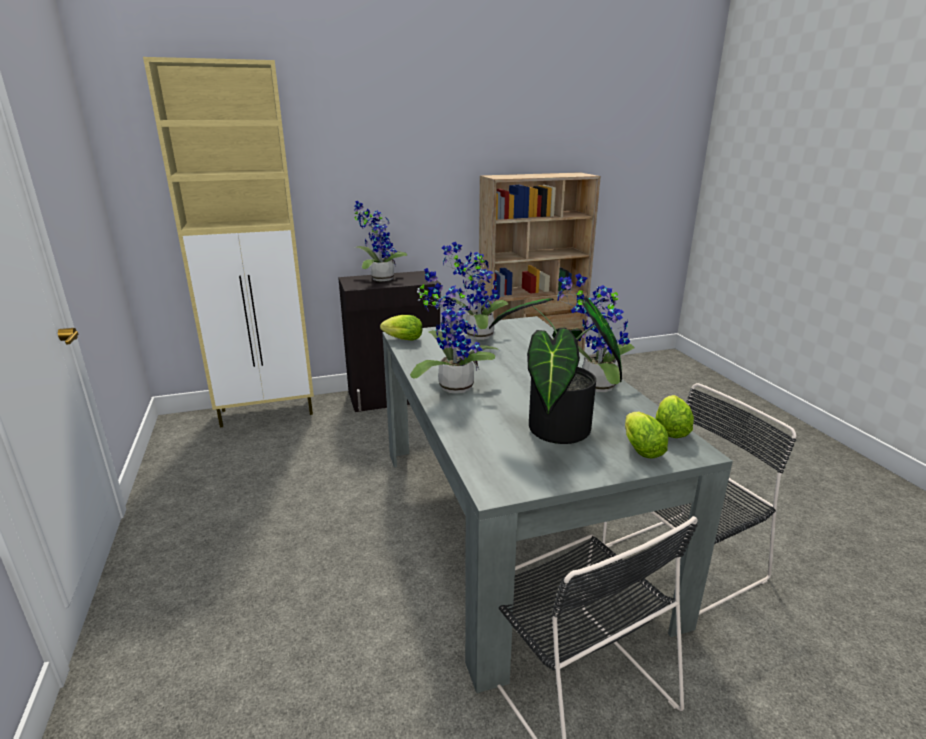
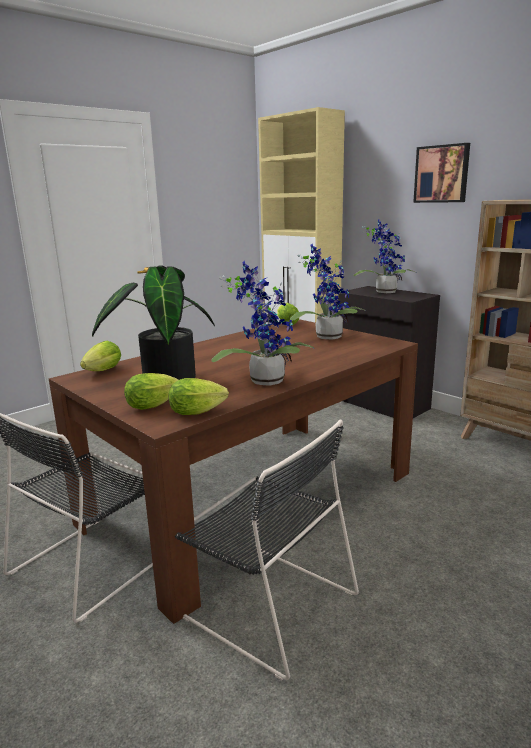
camera: 65 degrees right, 5 degrees down
(413, 150) = (442, 174): none -> picture
(452, 386) = (217, 347): potted plant -> none
(488, 467) = (101, 372): none -> lettuce
(511, 525) = (252, 497): grey dining table -> brown dining table

